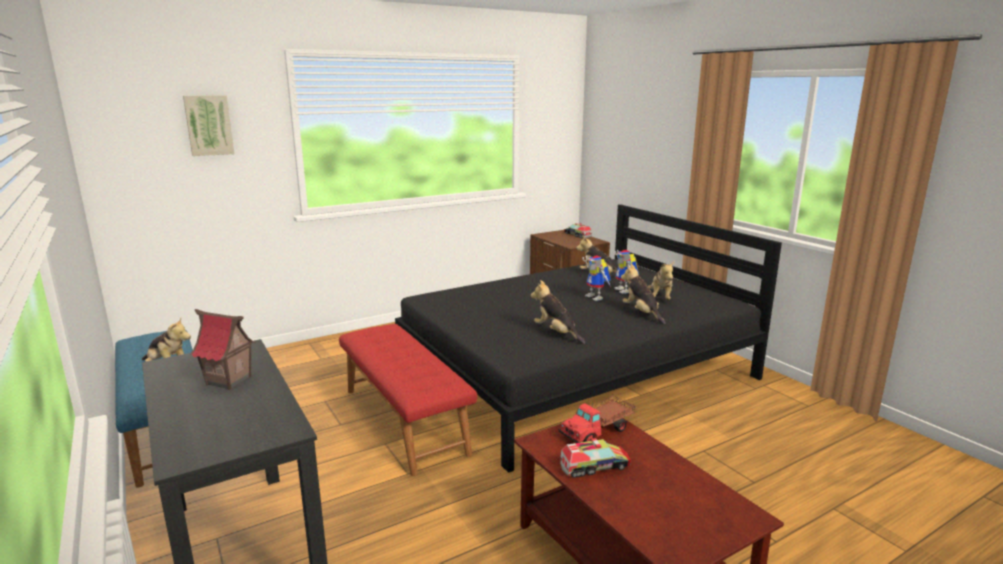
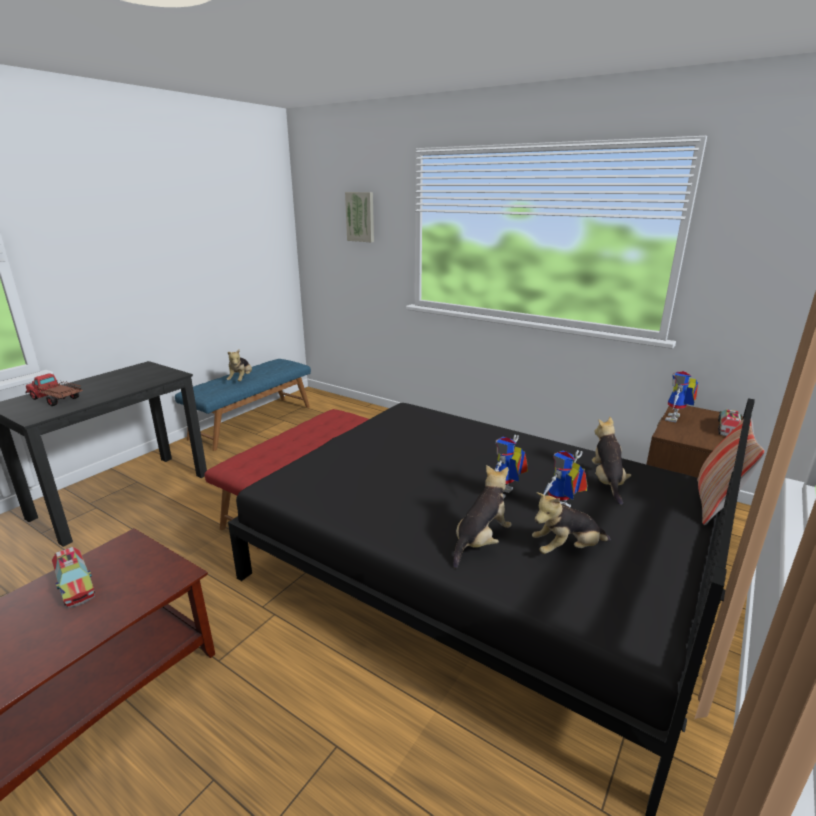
camera: 65 degrees right, 5 degrees up
(228, 381) = (116, 385): toy house -> none
(555, 239) = (676, 419): none -> toy robot
(556, 333) = (360, 492): plush toy -> none
(598, 430) = (151, 574): toy truck -> toy truck (56, 399)
(637, 263) = (715, 504): none -> pillow

